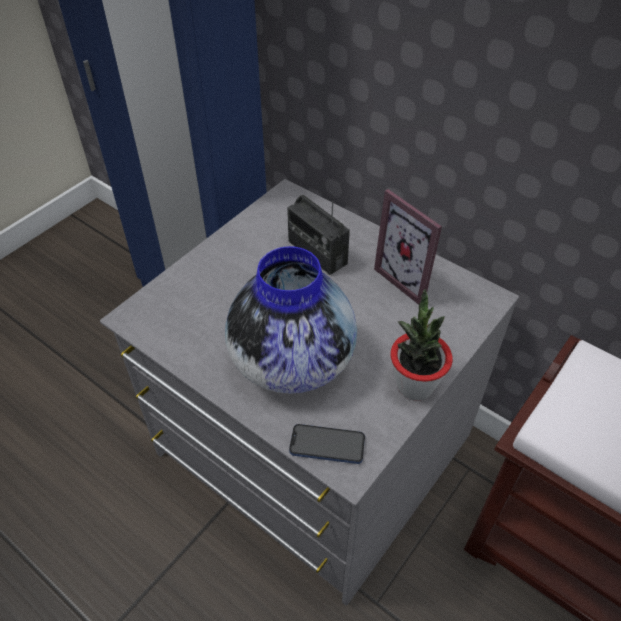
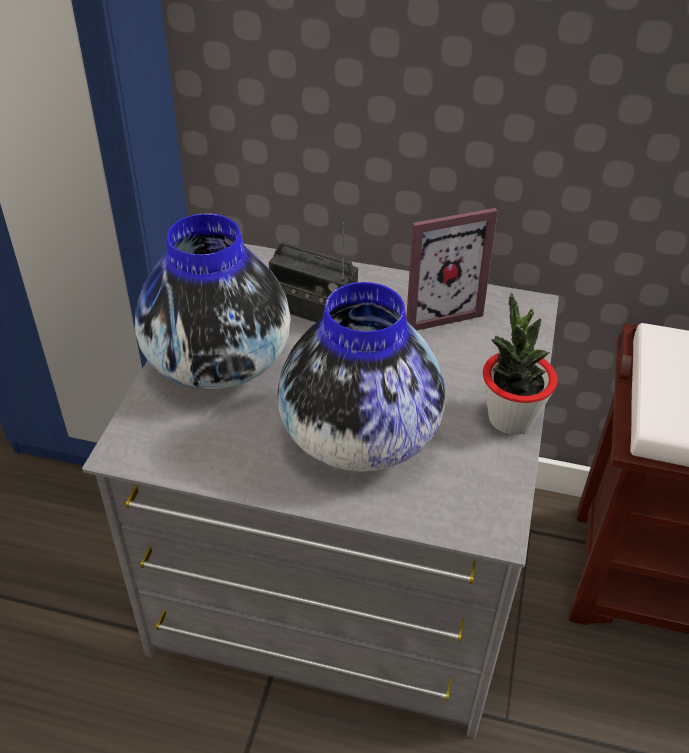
camera: 25 degrees left, 5 degrees down
(226, 273) = (217, 364): none -> vase
(327, 445) = (456, 513): phone -> none
(410, 278) = (436, 309): picture frame -> picture frame turned 45 degrees counterclockwise

